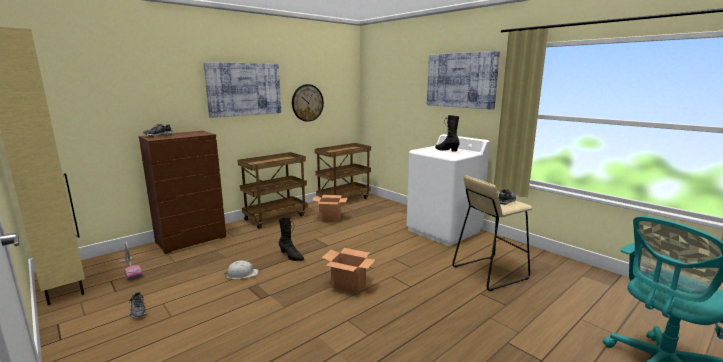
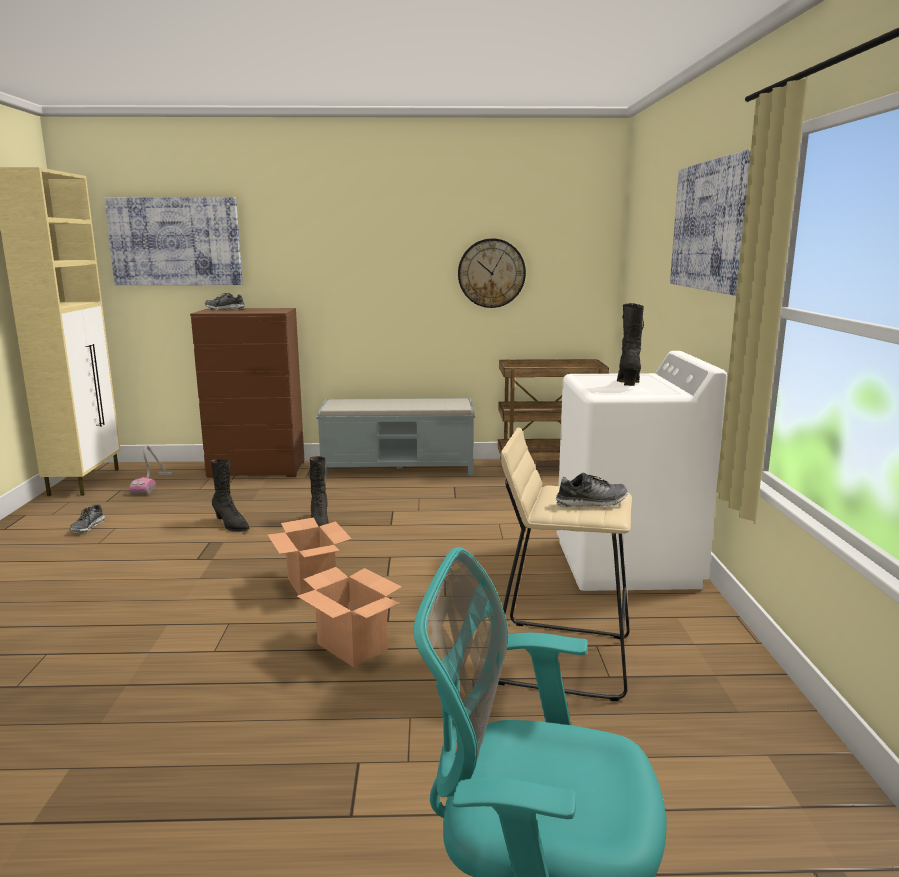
camera: 40 degrees right, 0 degrees up
(242, 274) = (231, 525): white hard hat -> black boot
(244, 89) = (368, 245): picture -> picture (176, 241)
(276, 217) = (399, 468): brown cart -> grey bench
(330, 218) = (470, 489): cardboard box -> cardboard box (353, 647)

